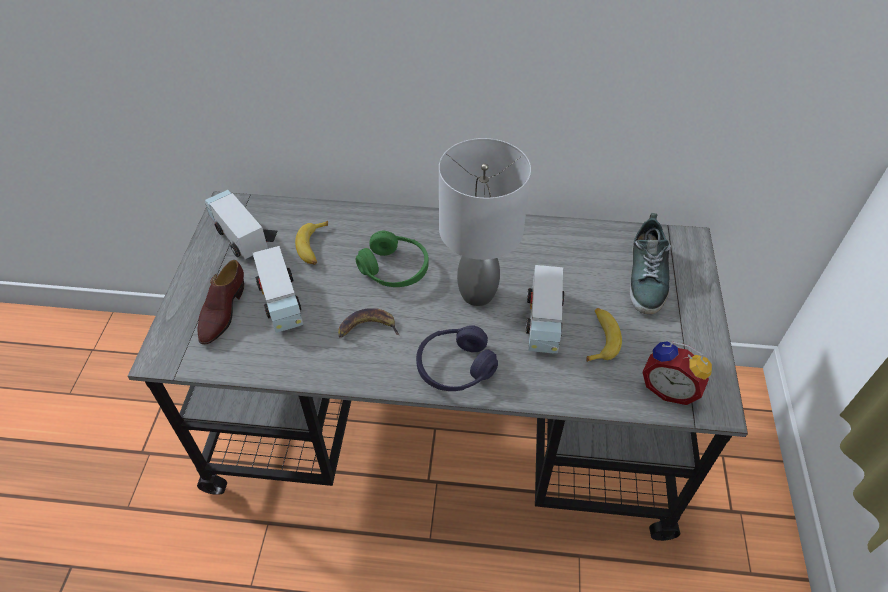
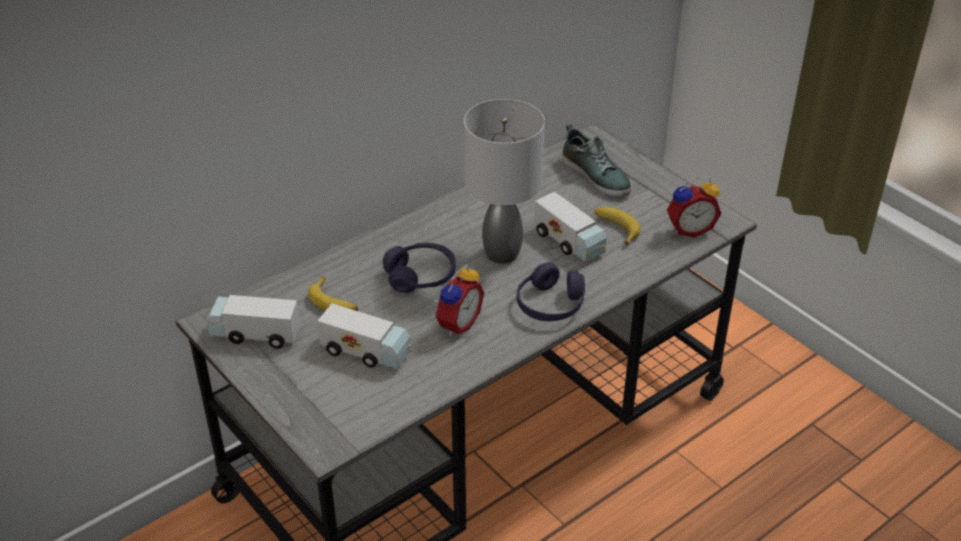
camera: 45 degrees left, 10 degrees down
(222, 311) = (328, 388): brown shoe -> none
(367, 328) = (456, 323): banana -> alarm clock
(394, 269) = (420, 276): green headphones -> purple headphones

